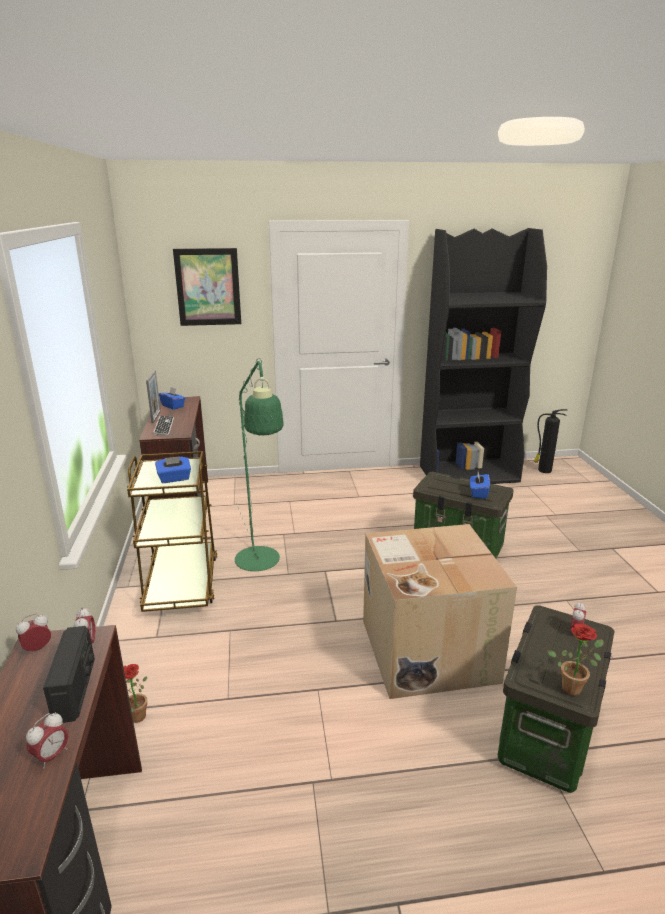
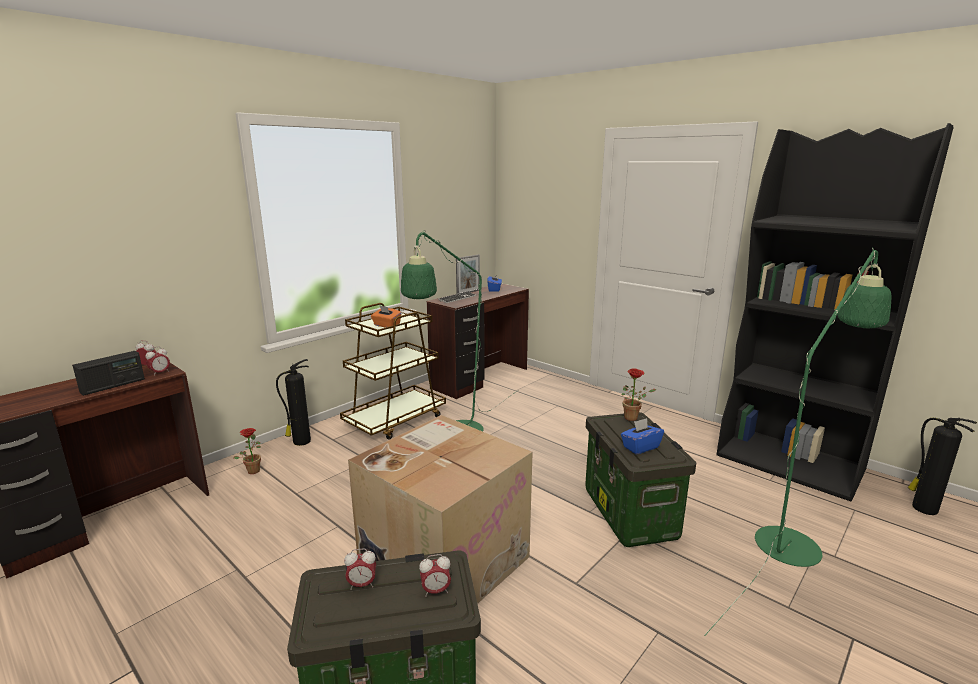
camera: 50 degrees right, 5 degrees down
(52, 756) = (50, 401): alarm clock -> alarm clock (362, 585)
(126, 660) = (300, 442): none -> fire extinguisher
(174, 479) = (386, 325): blue tissue box -> orange tissue box
(208, 287) = (551, 191): picture -> none
(531, 515) = (793, 538): none -> green floor lamp
(573, 686) = (327, 617): potted plant -> potted plant (633, 418)

